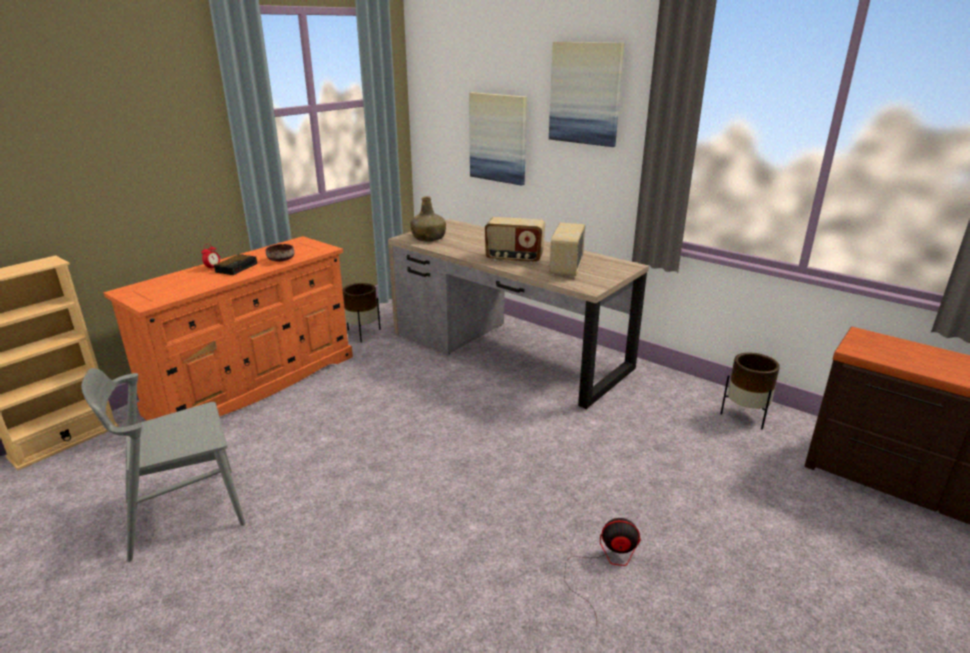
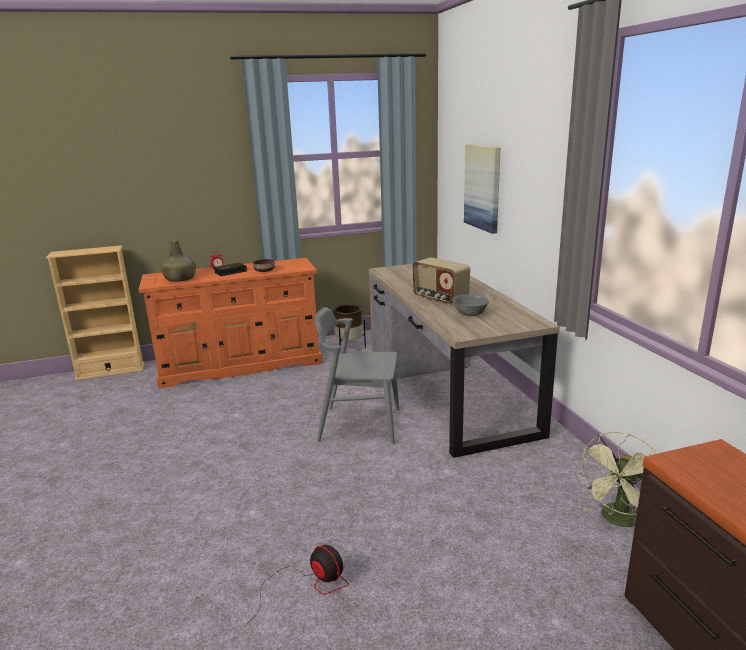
camera: 35 degrees right, 5 degrees down
(183, 512) = (113, 432): grey chair -> grey chair (359, 425)
(428, 238) = (399, 272): green bottle -> green bottle (180, 279)
(565, 268) = (470, 314): radio -> grey bowl
(585, 93) = (536, 144): picture -> none
(745, 416) = (618, 521): brown planter -> green fan

